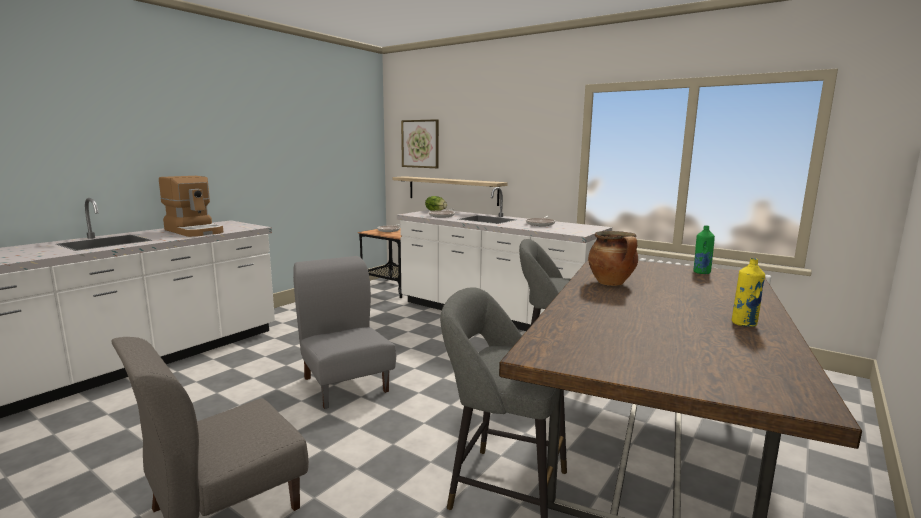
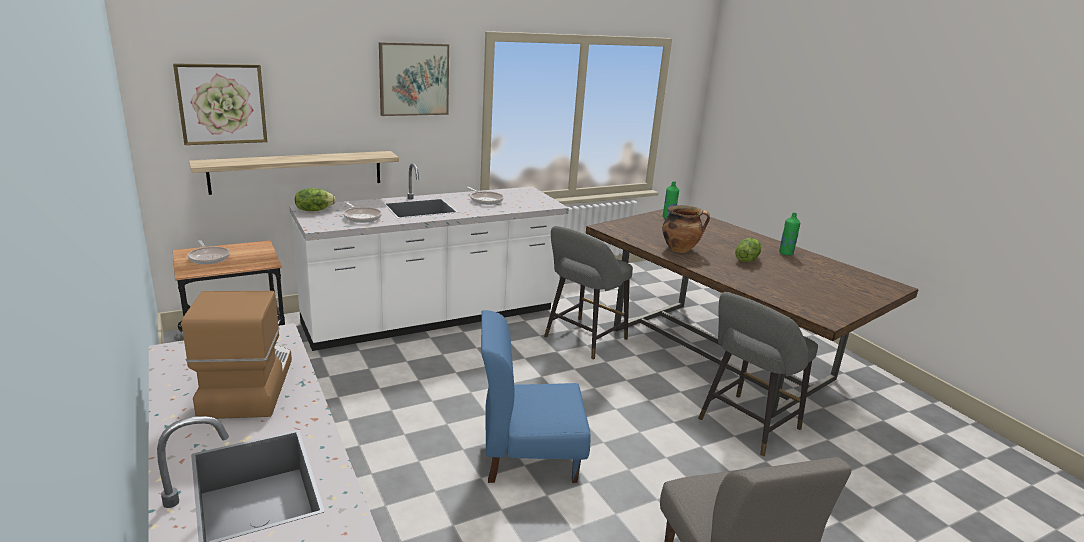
camera: 65 degrees left, 10 degrees up
(195, 231) = (246, 386): coffee machine -> coffee machine turned 75 degrees counterclockwise
(345, 384) = (528, 456): grey chair -> blue chair
(526, 127) = (414, 79): none -> picture
(656, 308) = (746, 259): none -> lettuce
(744, 324) = (786, 253): yellow bottle -> green bottle

